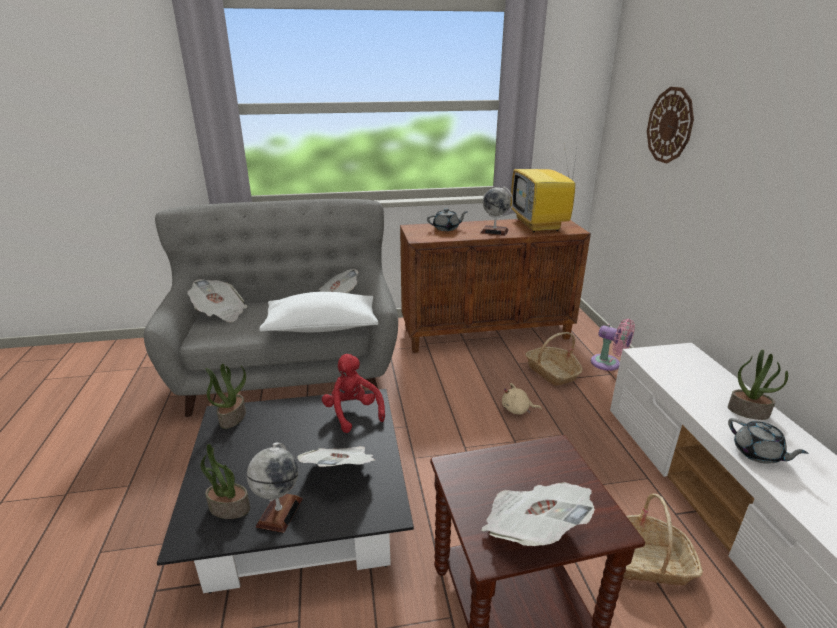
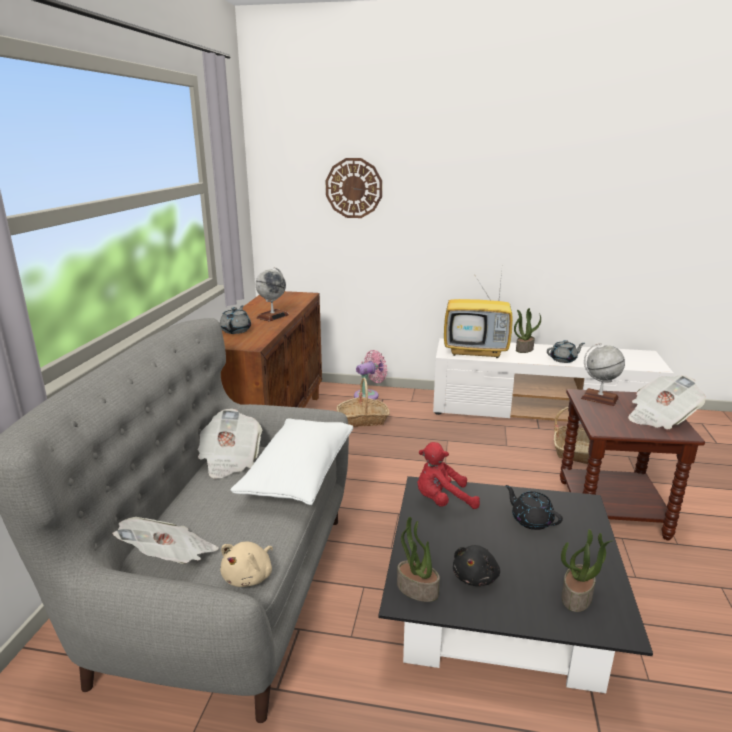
camera: 70 degrees left, 5 degrees down
(250, 445) = (476, 577): none -> black plush toy
(279, 512) = (583, 562): globe -> globe (599, 398)
(340, 471) = (531, 520): newspaper -> black teapot
(517, 410) = (406, 450): beige plush toy -> beige plush toy (249, 576)
(539, 225) = (277, 301): television -> television (477, 352)

